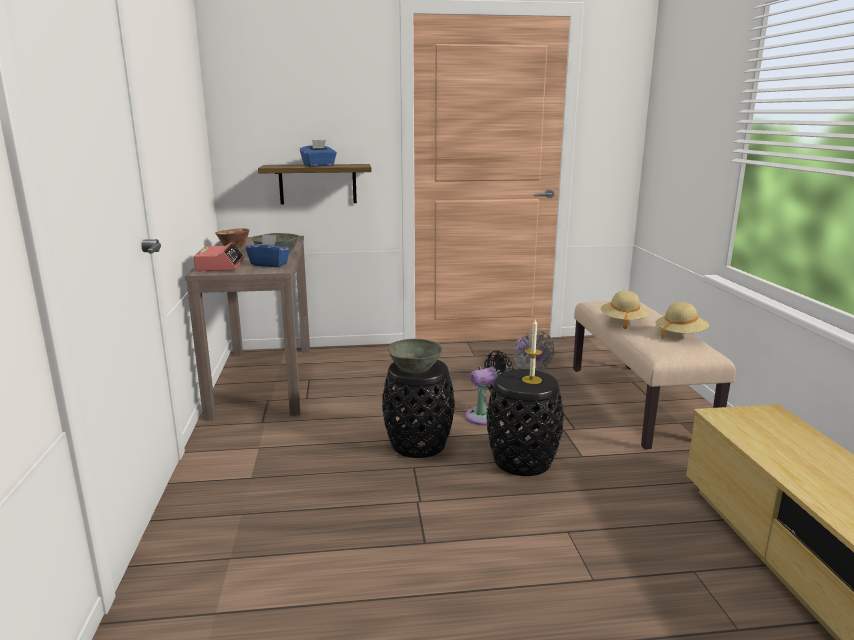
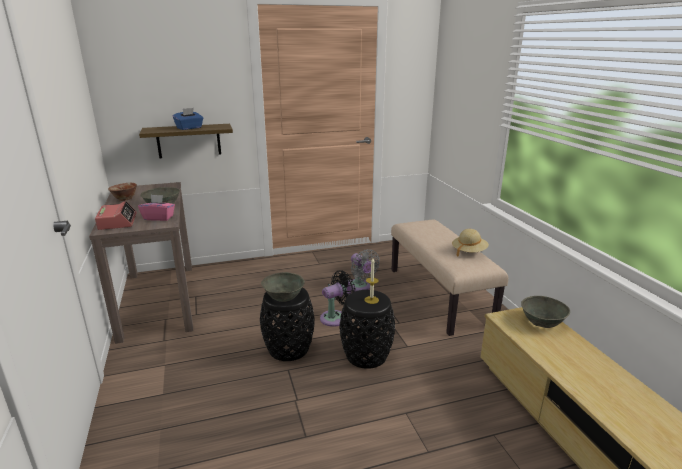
camera: 10 degrees left, 5 degrees up
(269, 264) = (159, 218): blue tissue box -> pink tissue box
(622, 322) = (428, 241): beige hat -> none
(779, 423) = (541, 321): none -> grey bowl

